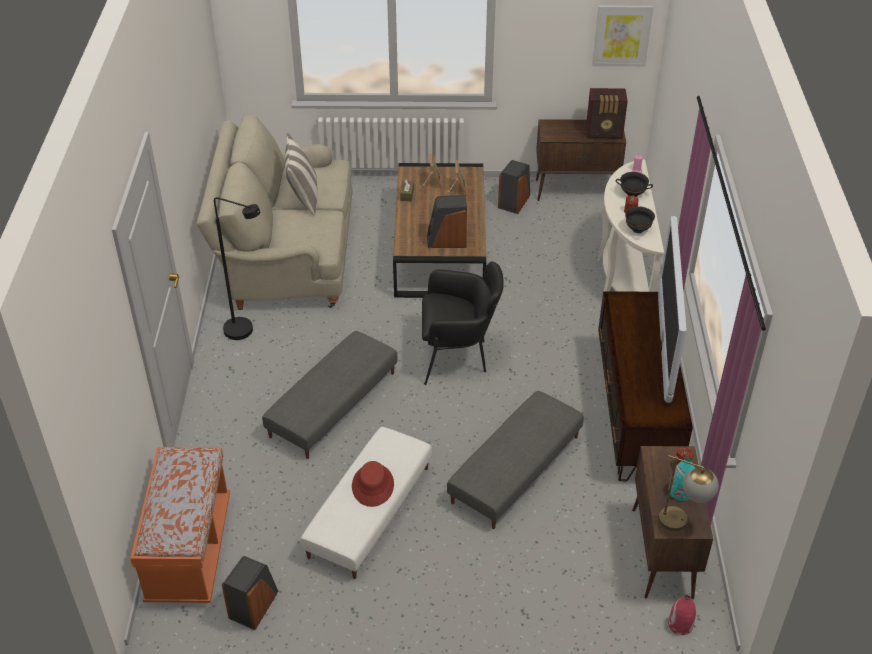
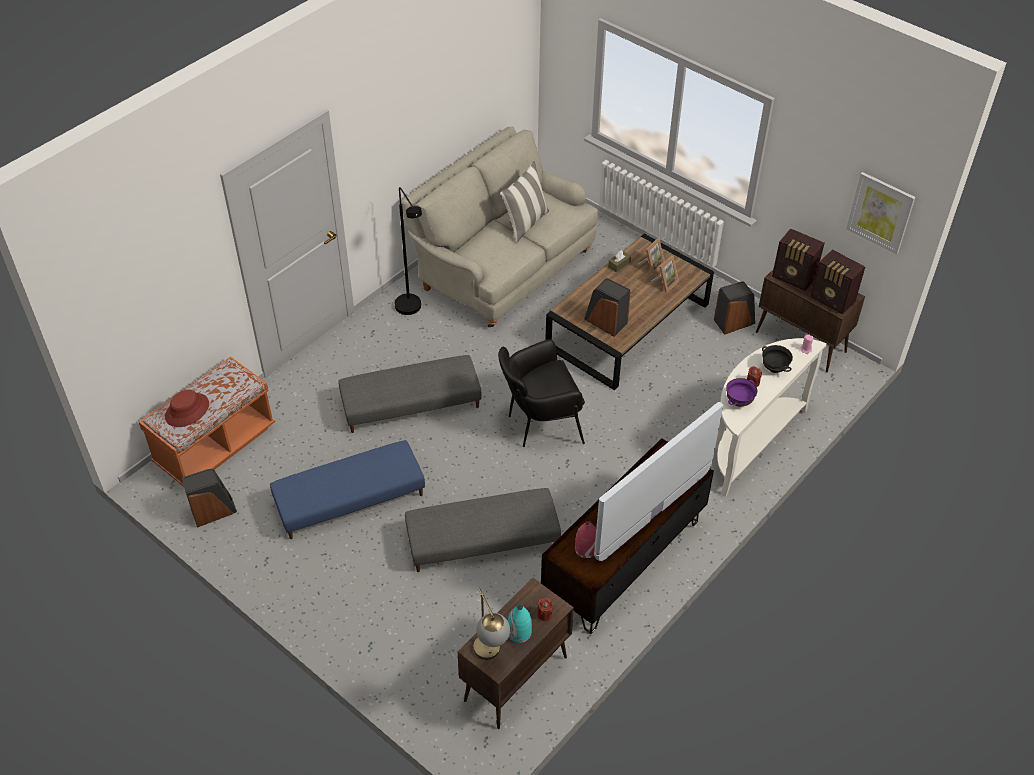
camera: 40 degrees right, 5 degrees up
(370, 512) = (350, 499): white ottoman -> blue ottoman
(373, 485) = (351, 479): red hat -> red hat (187, 411)
(458, 356) = (540, 425): black armchair -> black armchair turned 120 degrees clockwise
(561, 132) = (794, 278): none -> radio
(638, 230) = (739, 402): black bowl -> purple bowl
(680, 625) = (466, 739): red vase -> red vase (585, 549)

